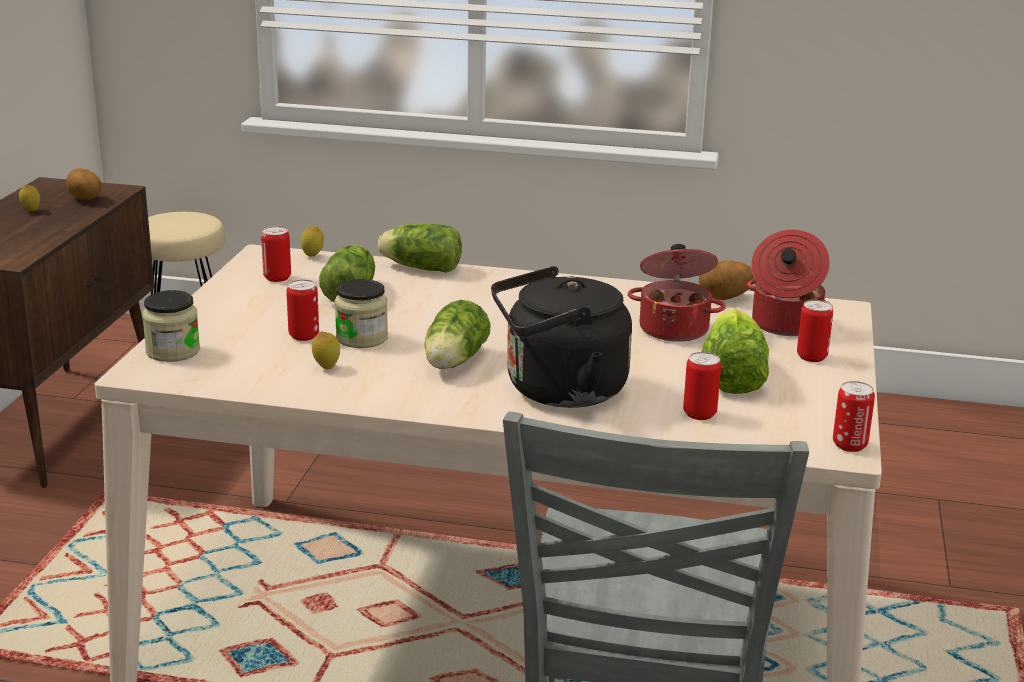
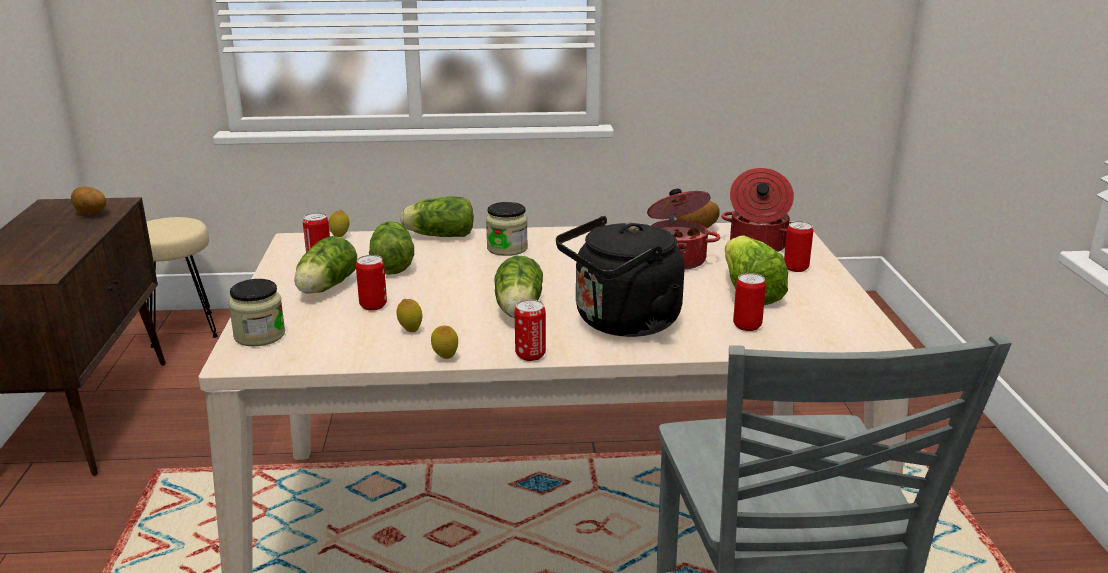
camera: 15 degrees left, 0 degrees up
(31, 211) = (43, 229): lemon -> lemon (445, 358)
(265, 311) = (325, 288): none -> lettuce
(362, 338) = (426, 301): jar -> jar (507, 248)
(849, 445) = (878, 334): can -> can (530, 355)

